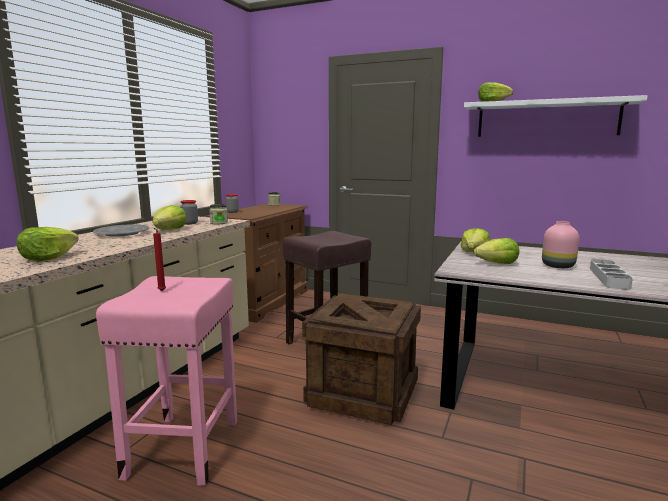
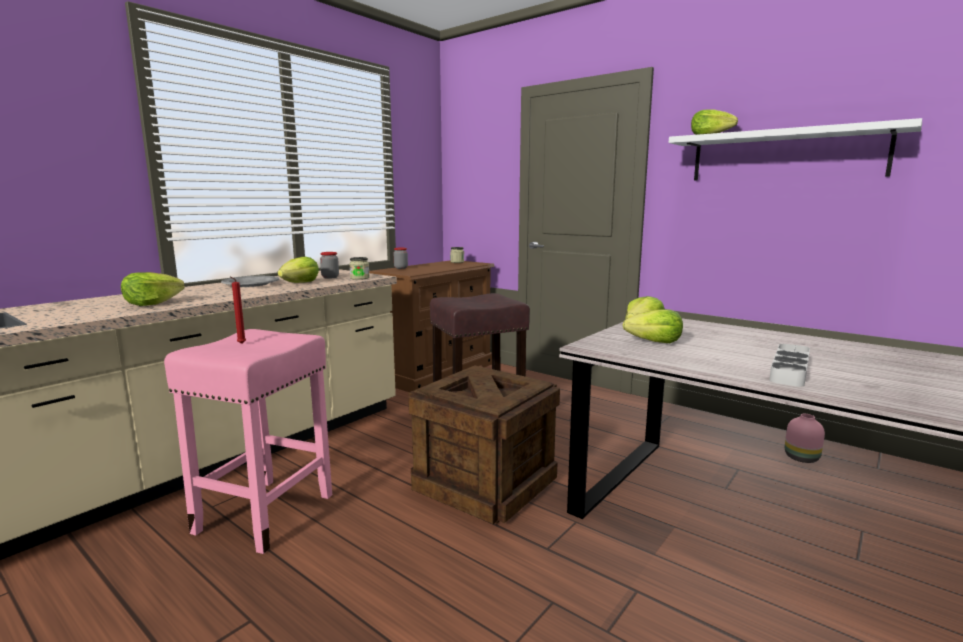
camera: 15 degrees right, 0 degrees up
(558, 266) = (736, 351): pink vase -> pink vase (802, 458)

